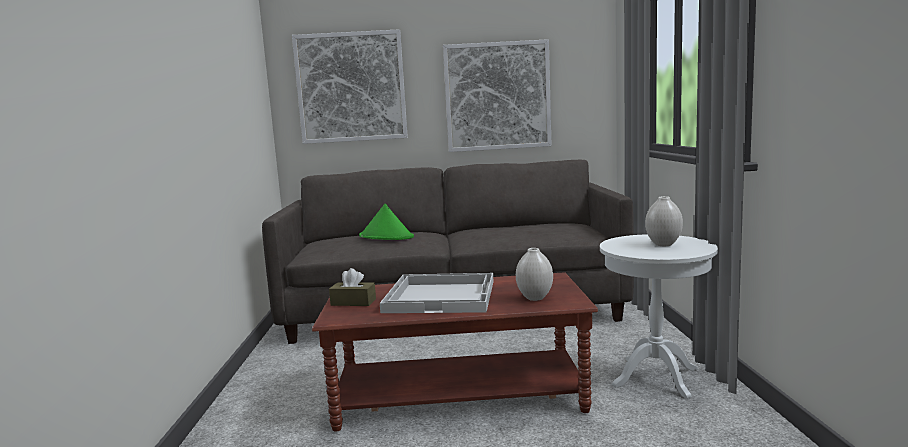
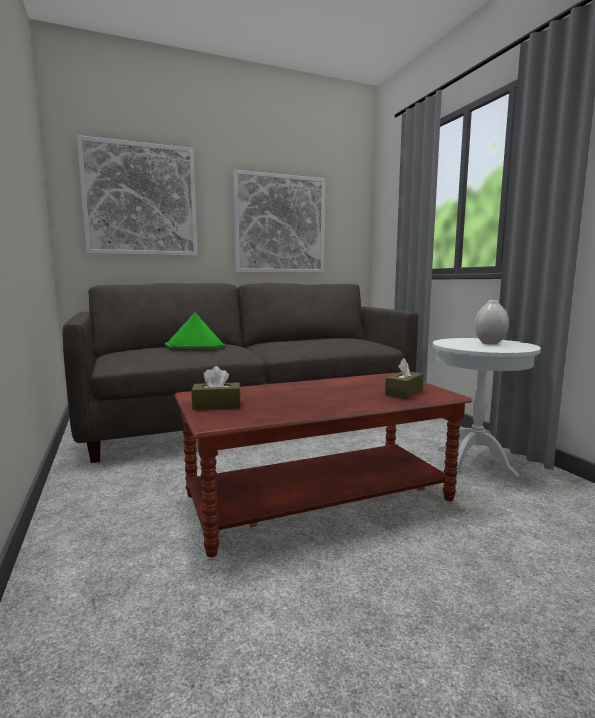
camera: 20 degrees left, 0 degrees up
(442, 296) = (308, 395): white tray -> none
(535, 298) = (404, 393): white vase -> brown tissue box

